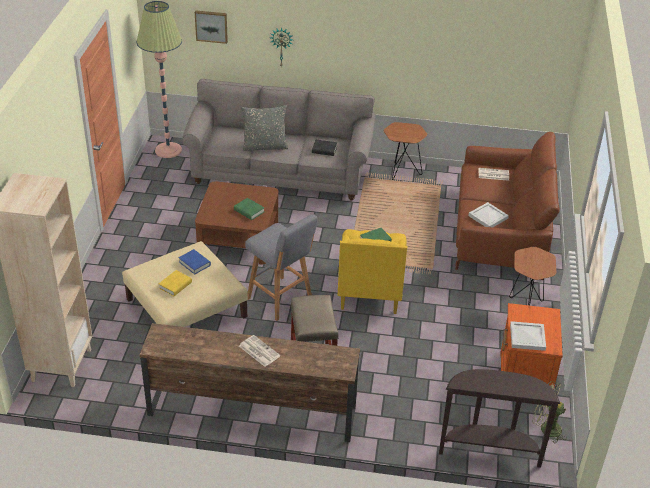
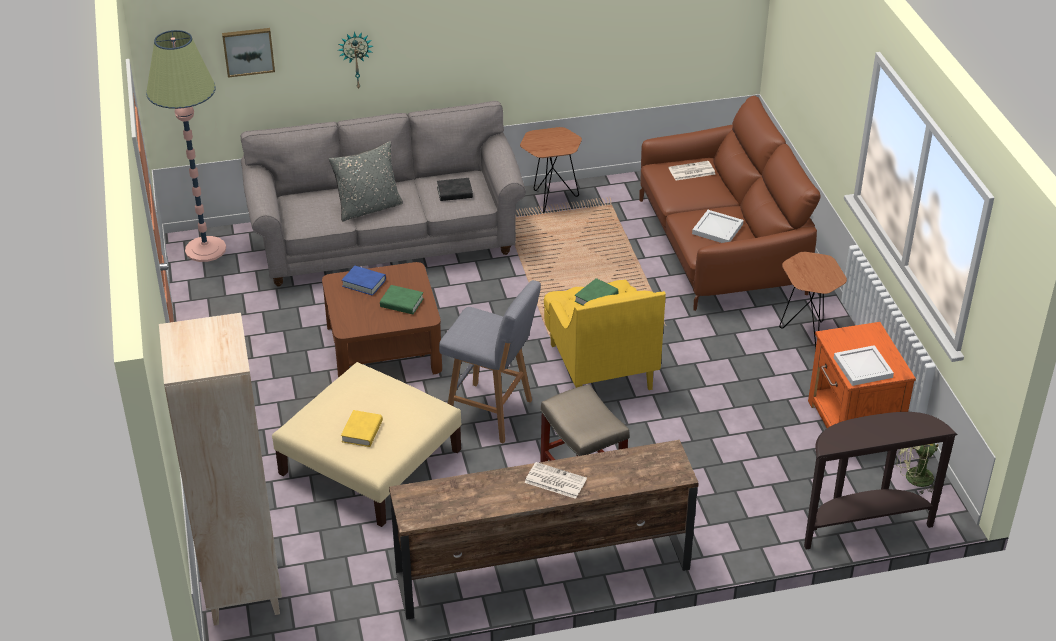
camera: 20 degrees left, 0 degrees up
(194, 263) = (370, 395): blue book -> blue book (364, 283)

